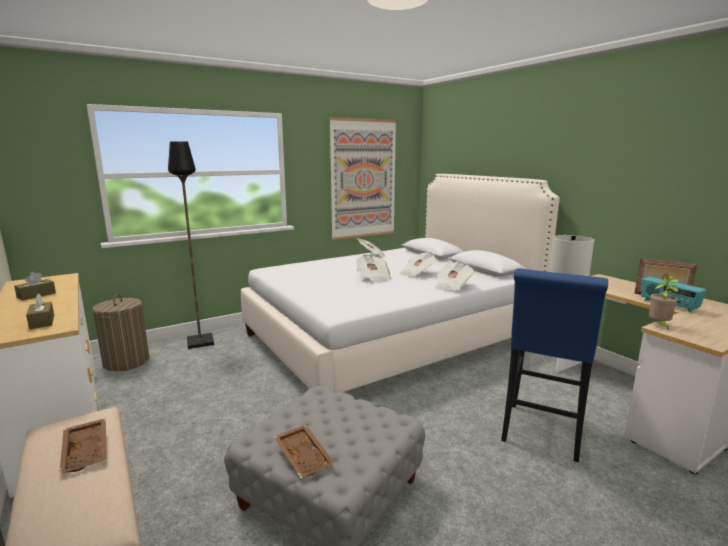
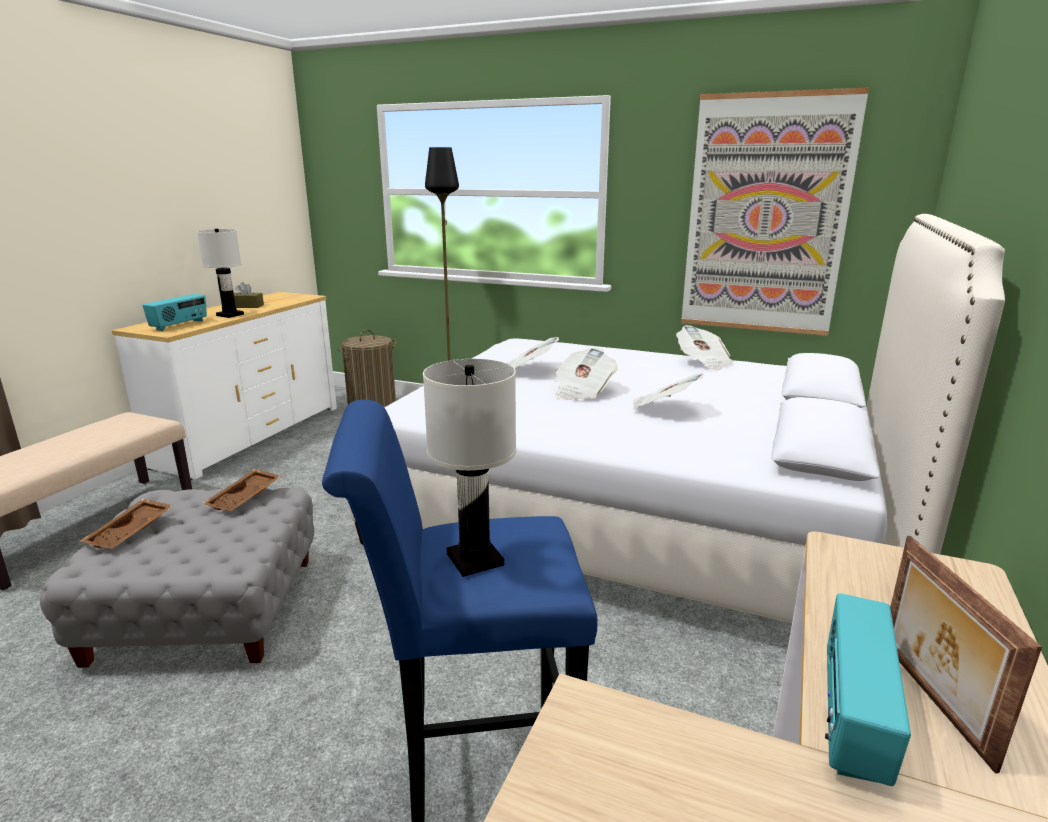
camera: 55 degrees right, 5 degrees up
(42, 321) = (180, 325): brown tissue box -> radio
(55, 303) = (229, 315): none -> white table lamp
(87, 452) = (88, 439): brown tray -> brown tray (245, 498)
(451, 286) = (638, 446): newspaper -> newspaper (527, 370)
(659, 326) = (600, 704): potted plant -> none

